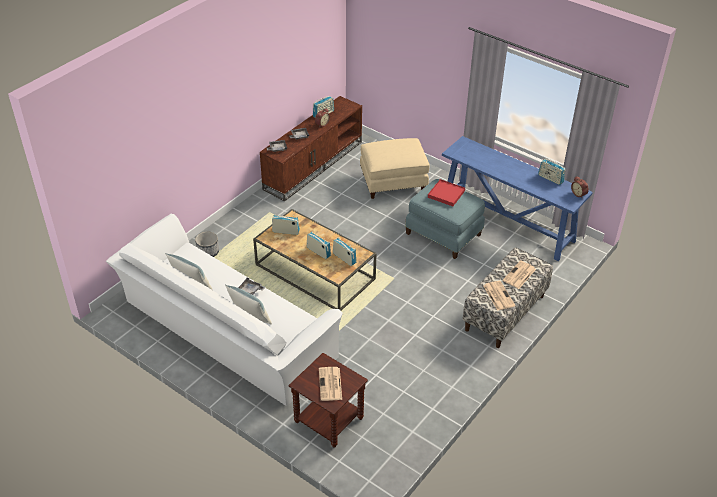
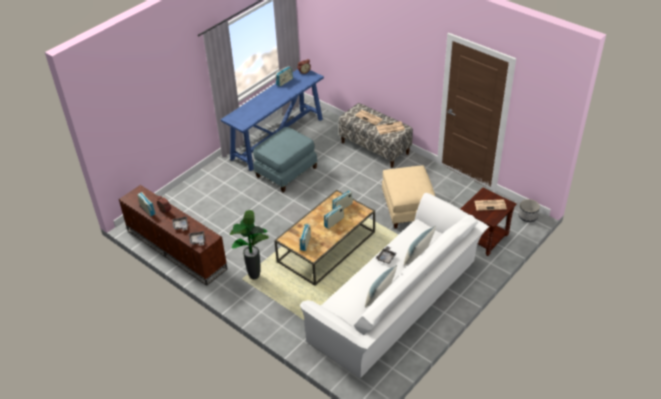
camera: 85 degrees left, 0 degrees up
(208, 252) = (294, 321): planter -> planter (527, 216)
(271, 220) = (253, 277): none -> potted plant
(393, 182) = (213, 197): beige ottoman -> beige ottoman (407, 209)
(446, 194) = (278, 142): red tray -> none

